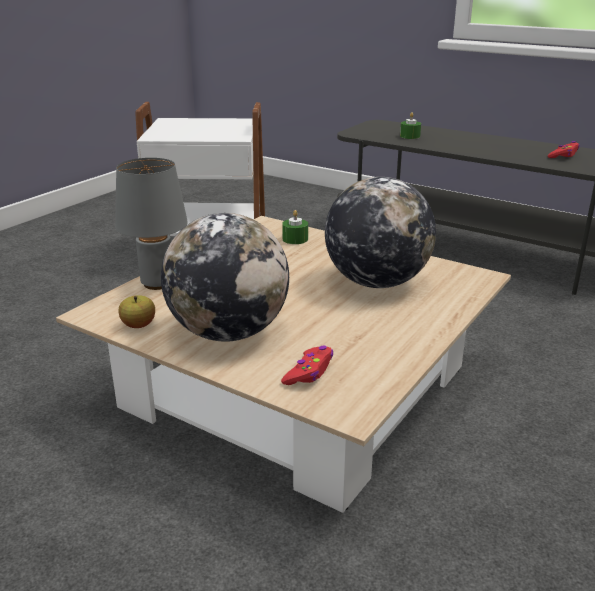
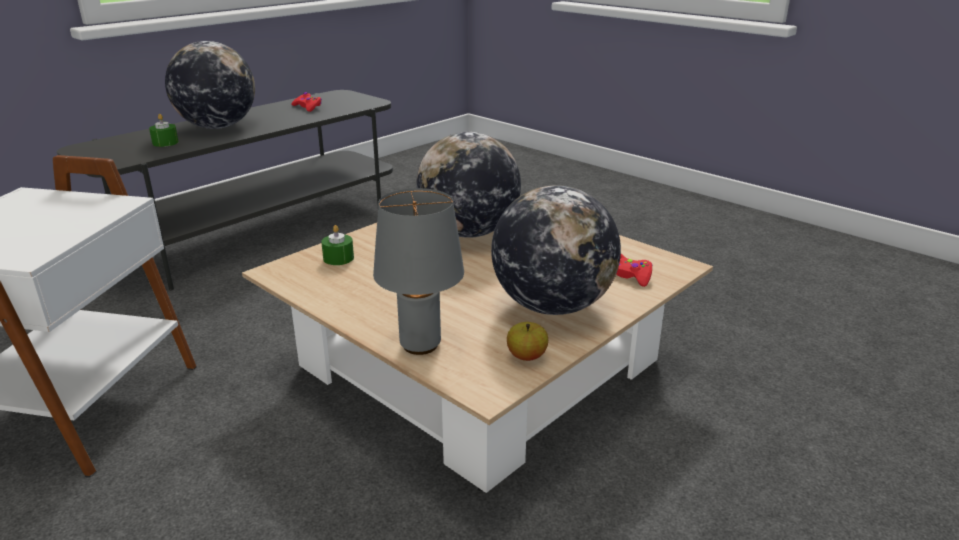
camera: 80 degrees left, 0 degrees up
(464, 141) = (217, 127): none -> globe

